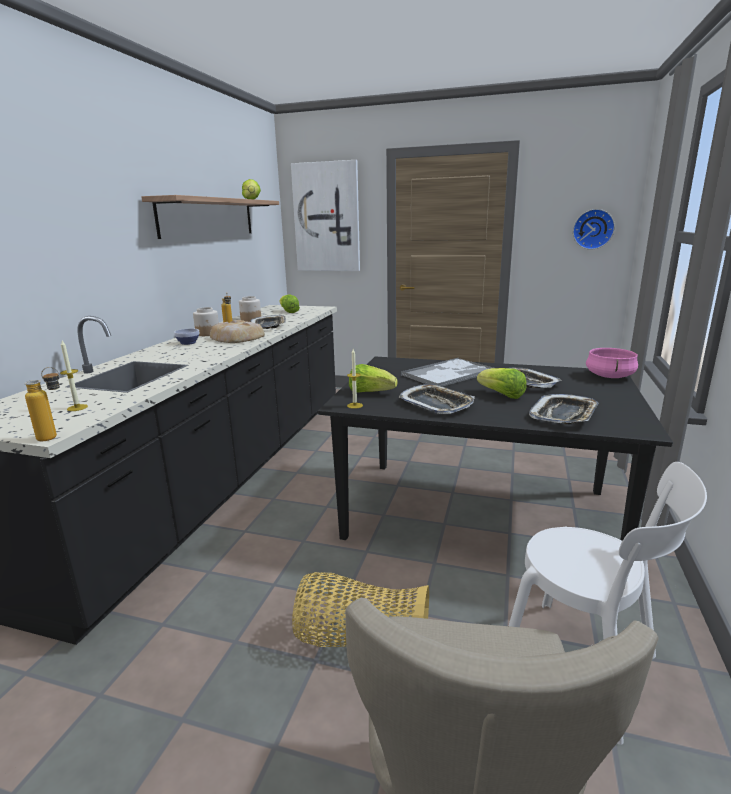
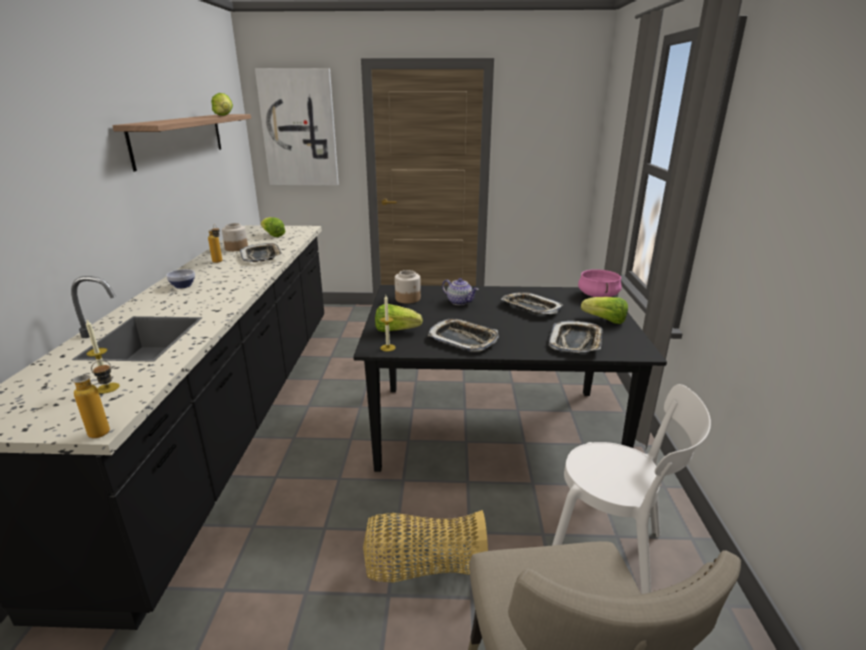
camera: 15 degrees left, 5 degrees up
(208, 334) = (198, 271): jar -> jar (408, 299)
(237, 338) = (236, 275): bread -> none
(448, 373) = (460, 302): tray -> teapot
(502, 395) = (517, 324): lettuce -> lettuce (605, 320)
(593, 229) = (562, 146): wall clock -> none

